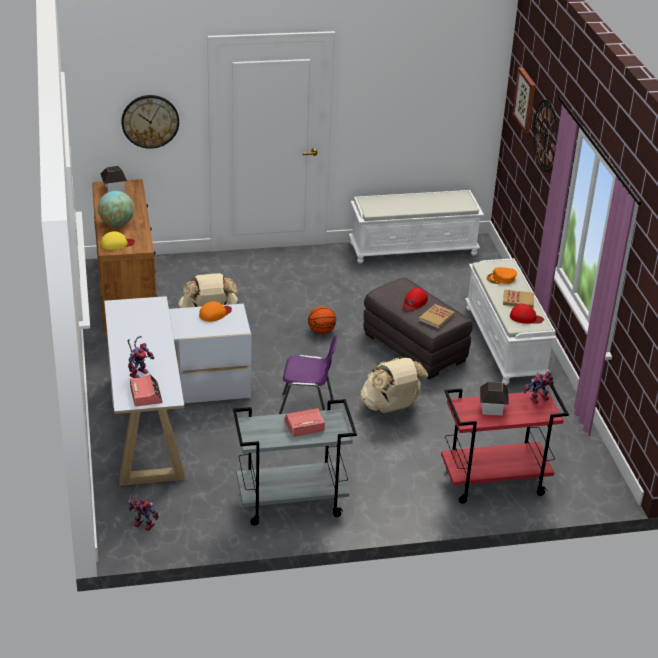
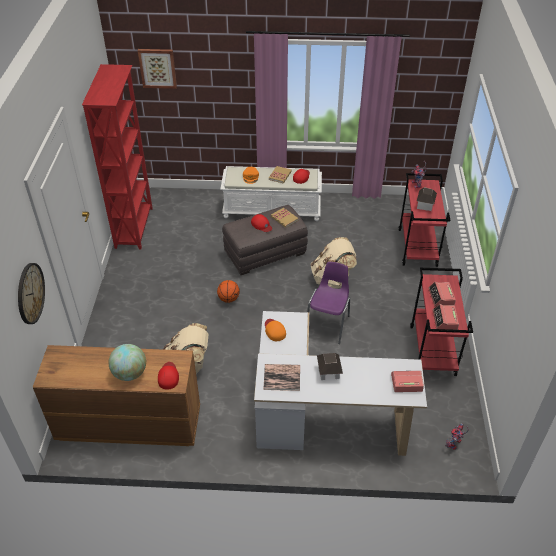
camera: 75 degrees left, 10 degrees up
(114, 188) = (56, 369): toy house -> toy house (328, 372)
(117, 244) = (168, 376): yellow cap -> red cap
(136, 313) = (282, 377): none -> book
(139, 372) = (373, 384): toy robot -> none
(262, 429) = (445, 320): none -> alarm clock
(290, 503) = (433, 351): grey cart -> red cart
(414, 248) = (135, 227): white bench -> red bookcase
(546, 135) = (211, 73): wall clock -> none

